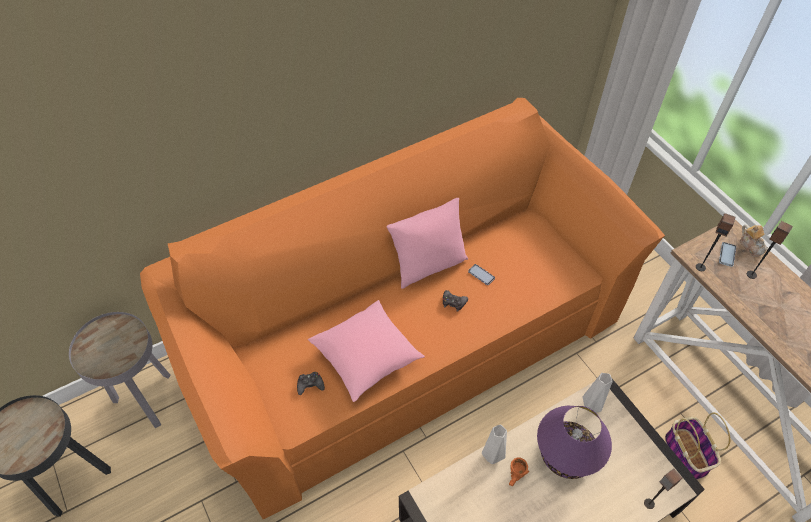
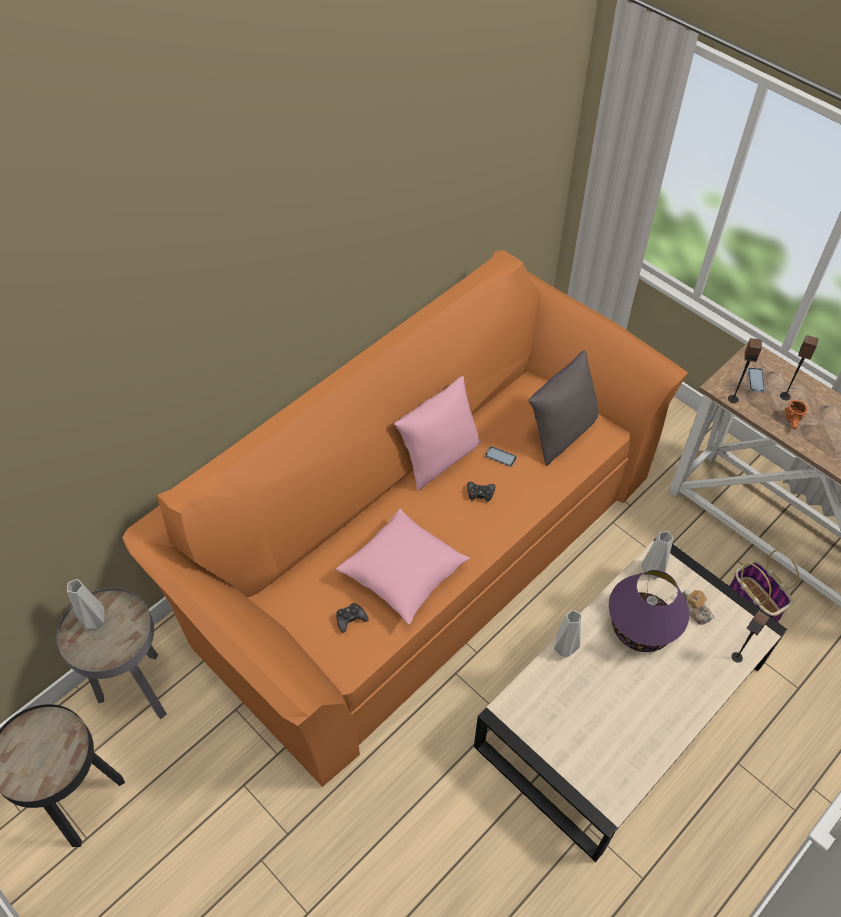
camera: 15 degrees left, 0 degrees up
(104, 337) = (93, 622): none -> grey vase
(516, 476) = (595, 664): orange mug -> orange mug (793, 422)
(539, 266) = (560, 434): none -> grey pillow
(751, 246) = (776, 366): teapot -> teapot (696, 611)

